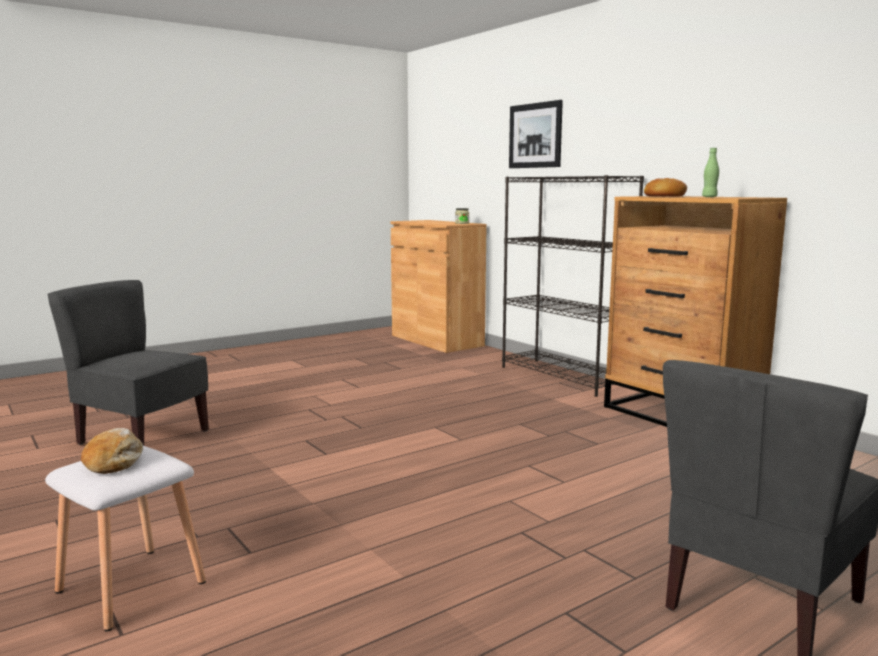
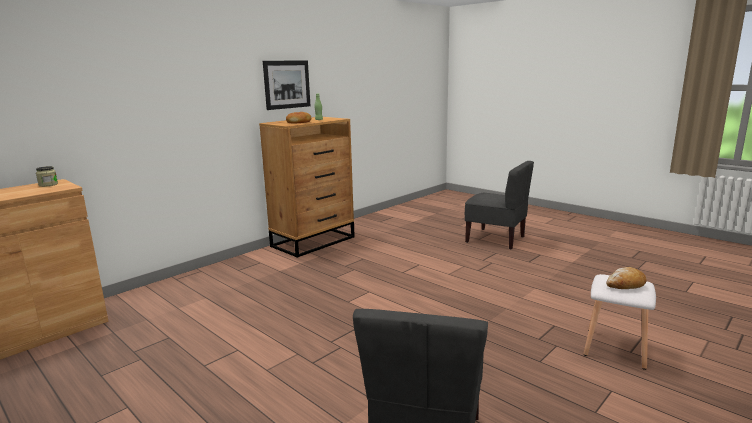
camera: 100 degrees left, 5 degrees up
(535, 135) = (120, 82): picture -> picture (287, 84)
(564, 377) = (223, 269): black bookcase -> none

